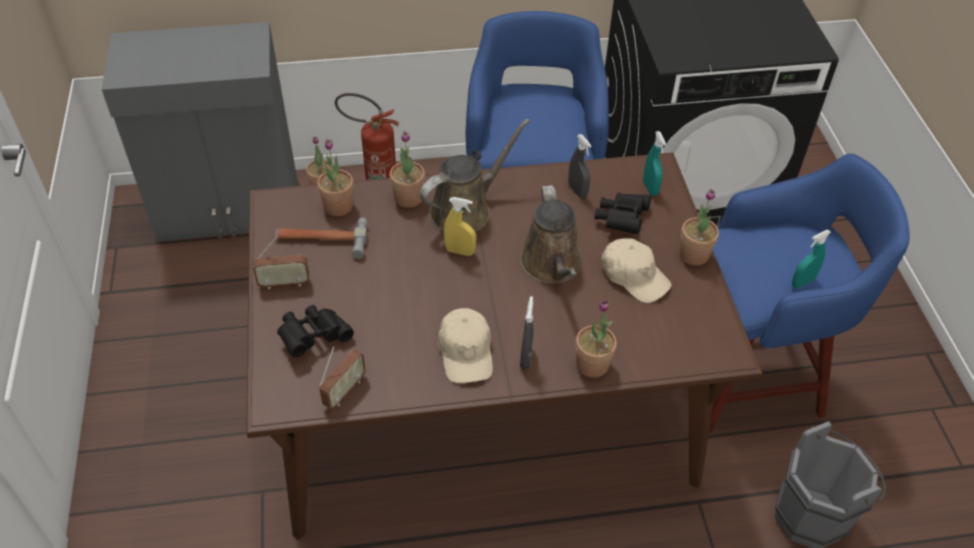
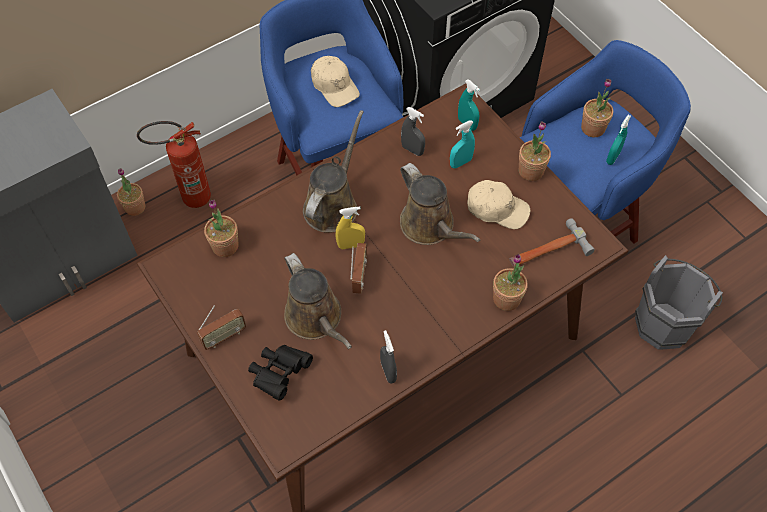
camera: 25 degrees left, 10 degrees up
(321, 240) = (230, 283): hammer -> hammer (547, 251)
(344, 391) = (333, 408): radio -> radio (359, 276)
(382, 303) = (316, 319): none -> brown watering can
(408, 198) = (279, 213): potted plant -> potted plant (593, 128)
(466, 351) = (407, 331): beige cap -> beige cap (334, 86)
(526, 357) = (454, 315): grey spray bottle -> grey spray bottle (388, 372)
(621, 220) = (460, 162): black binoculars -> turquoise spray bottle

